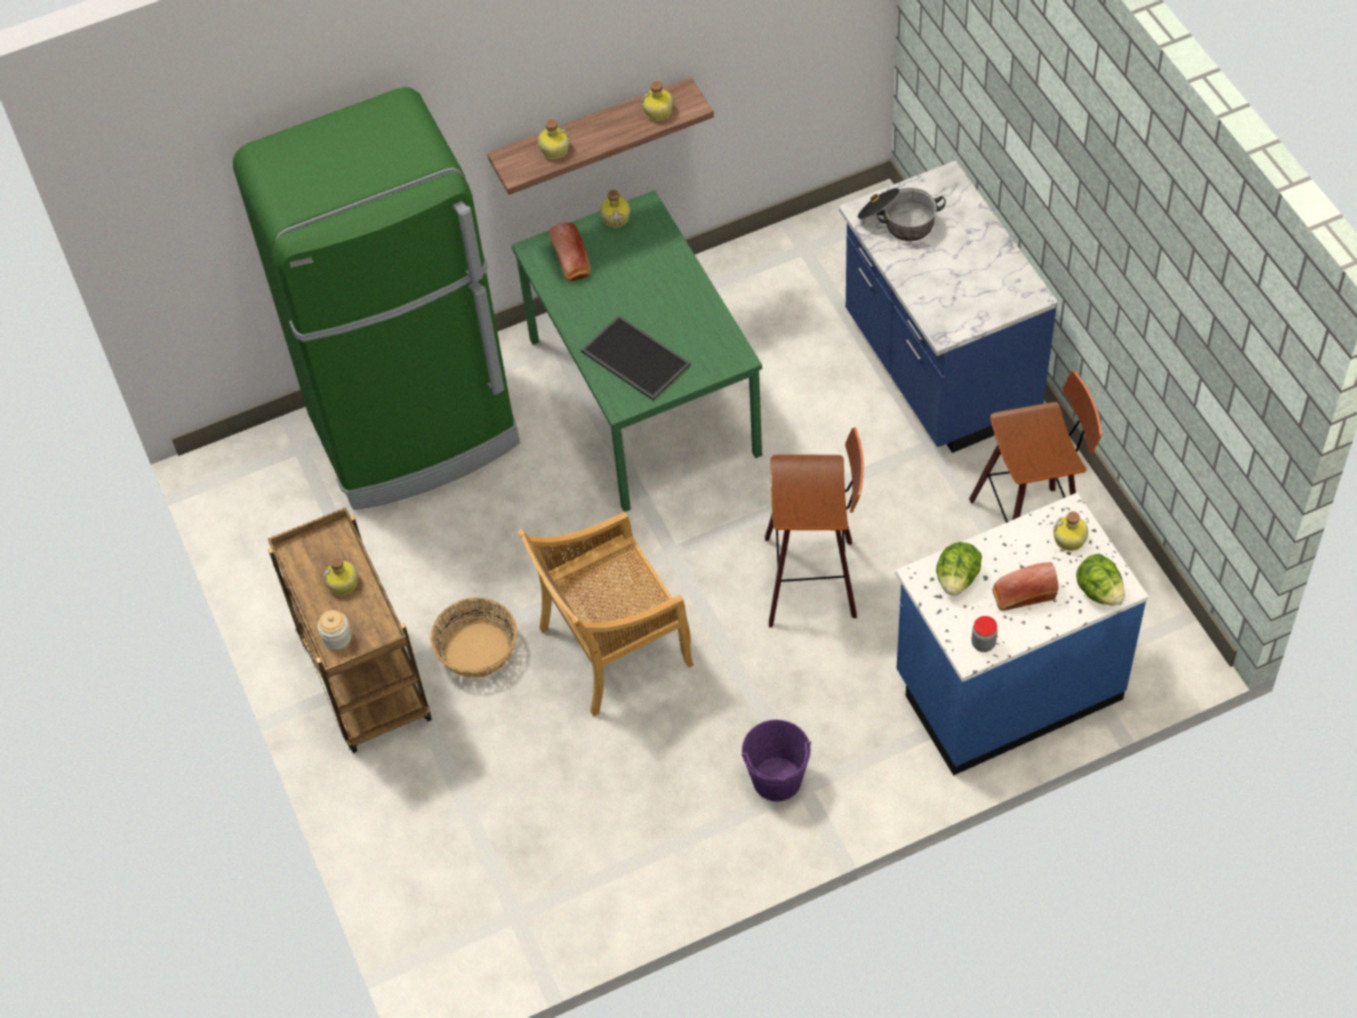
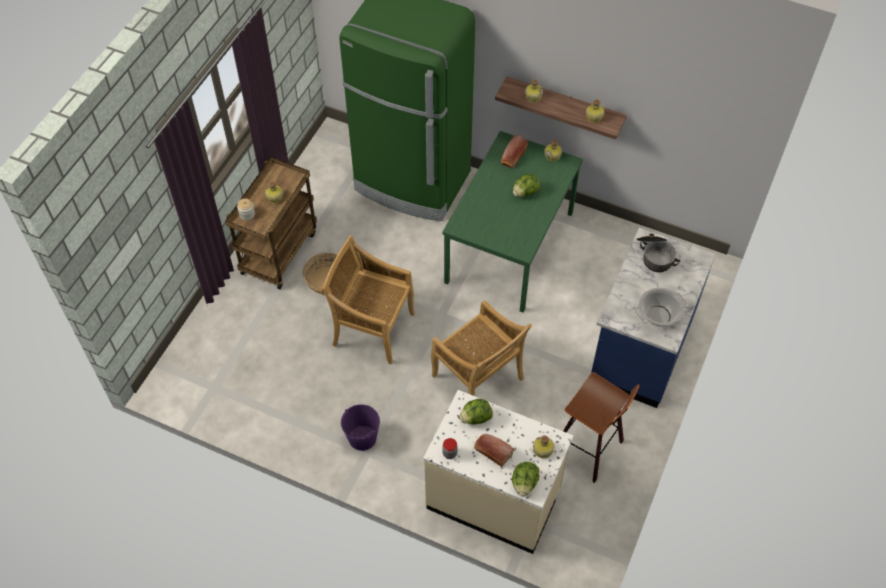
camera: 45 degrees right, 0 degrees up
(633, 358) = (484, 215): tray -> none
(644, 289) = (525, 192): none -> lettuce
(814, 578) = (478, 378): stool -> beige chair
(989, 281) = (658, 315): none -> cooking pot
(1007, 687) = (494, 498): blue counter -> beige counter

